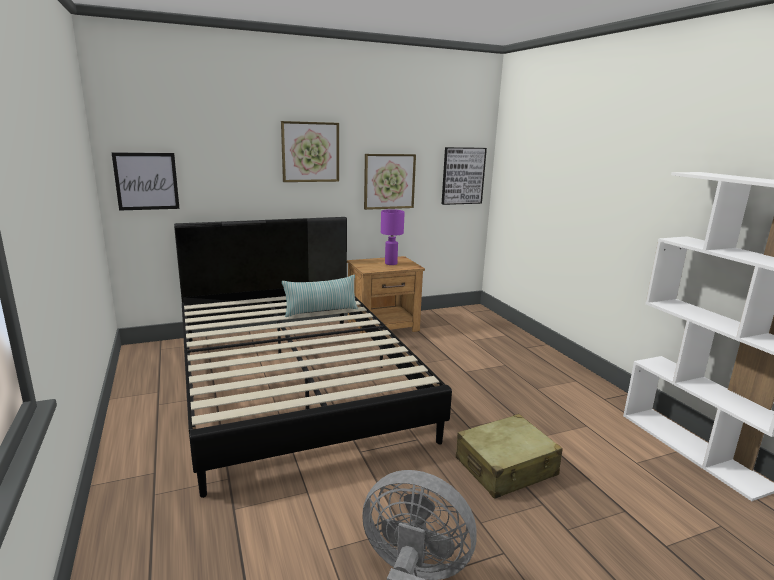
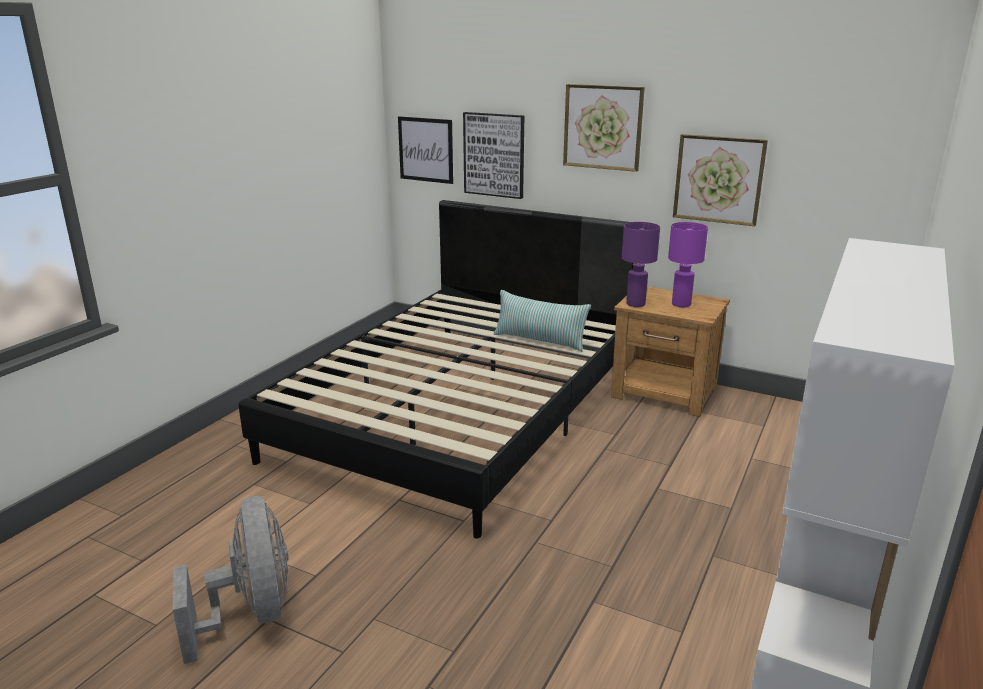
camera: 50 degrees right, 5 degrees up
(370, 269) = (636, 304): none -> purple table lamp
(463, 176) = (863, 184): picture -> picture (494, 155)
(506, 467) = (490, 599): beige suitcase -> none

